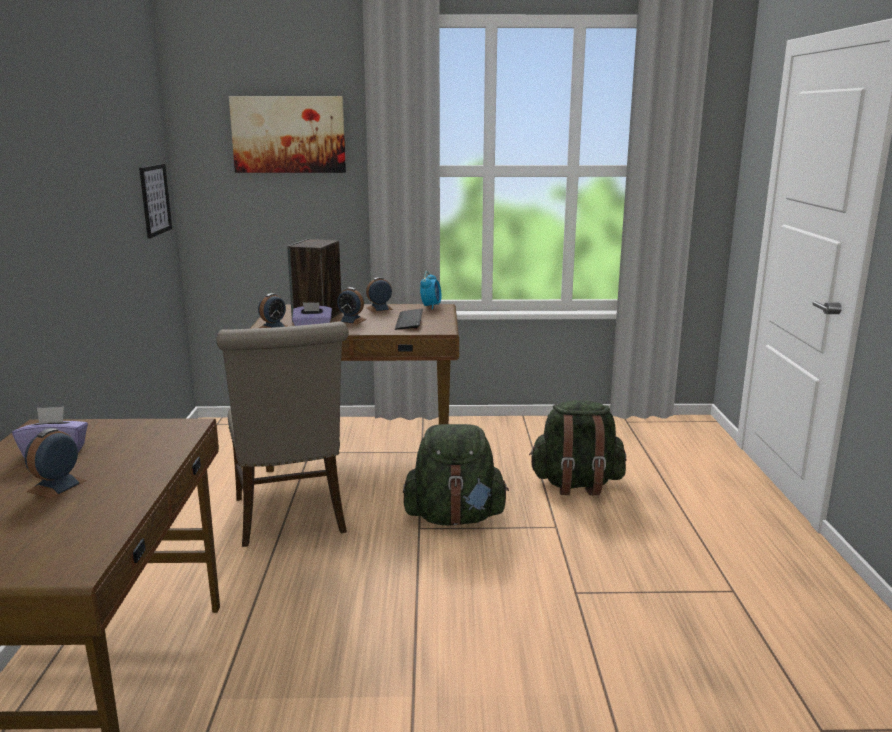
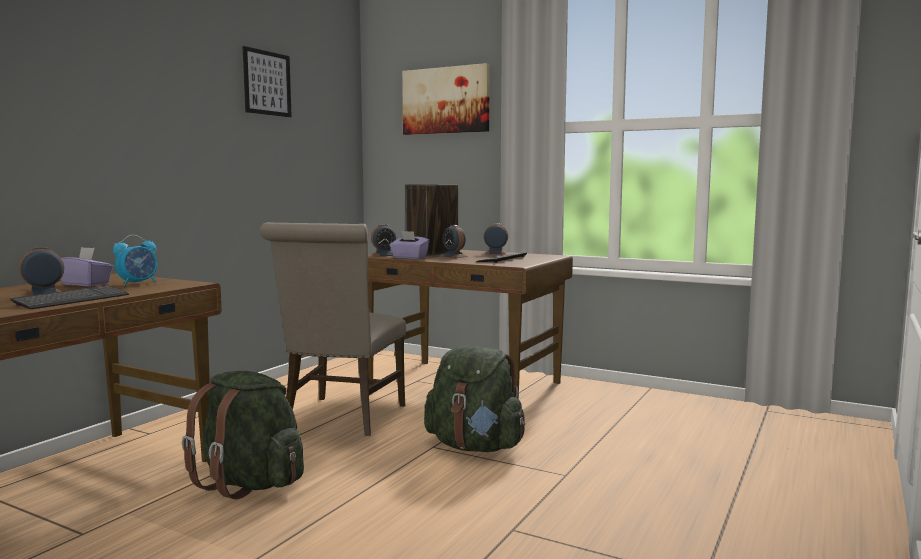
camera: 30 degrees right, 10 degrees down
(126, 489) = (72, 300): none -> keyboard
(155, 200) = (331, 152): picture -> picture (267, 83)
(431, 306) = (544, 255): alarm clock -> alarm clock (138, 283)
(576, 484) = (635, 448): green backpack -> green backpack (249, 483)

